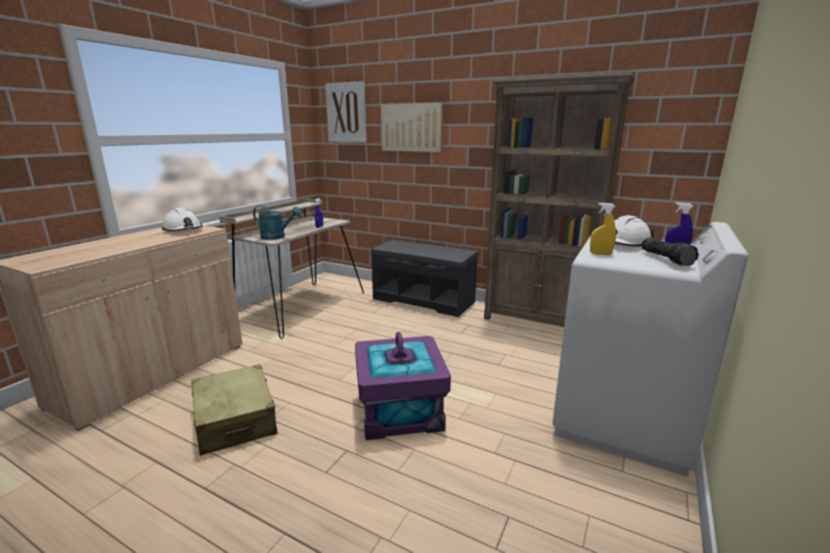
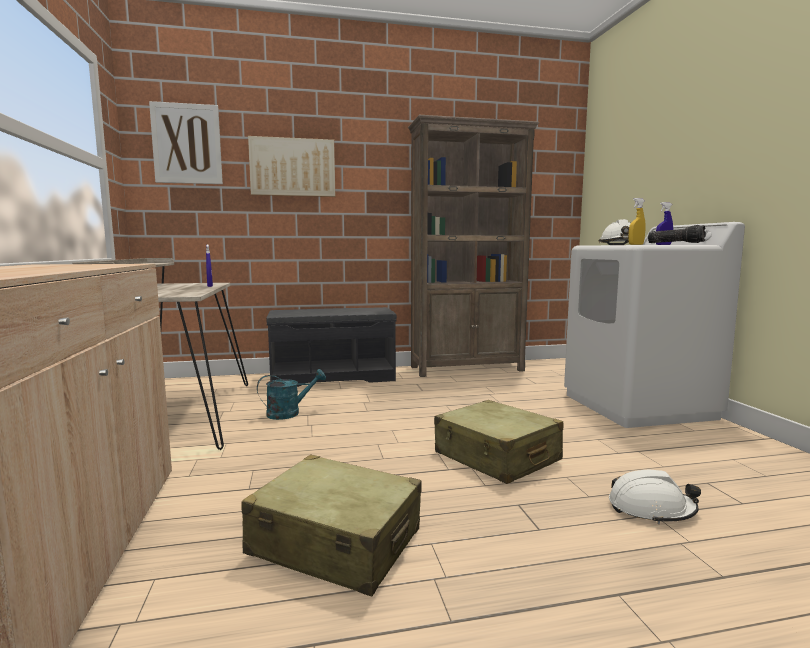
camera: 40 degrees left, 10 degrees down
(183, 230) = (80, 265): white hard hat -> white hard hat (651, 509)
(277, 237) = (183, 293): turquoise watering can -> turquoise watering can (289, 413)
(400, 411) = (496, 457): purple storage box -> beige suitcase

